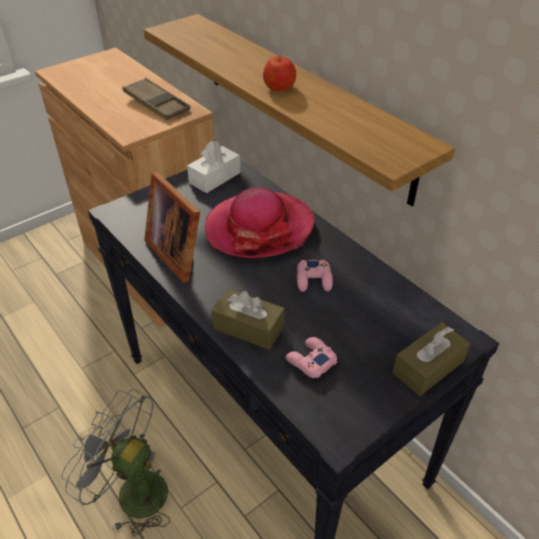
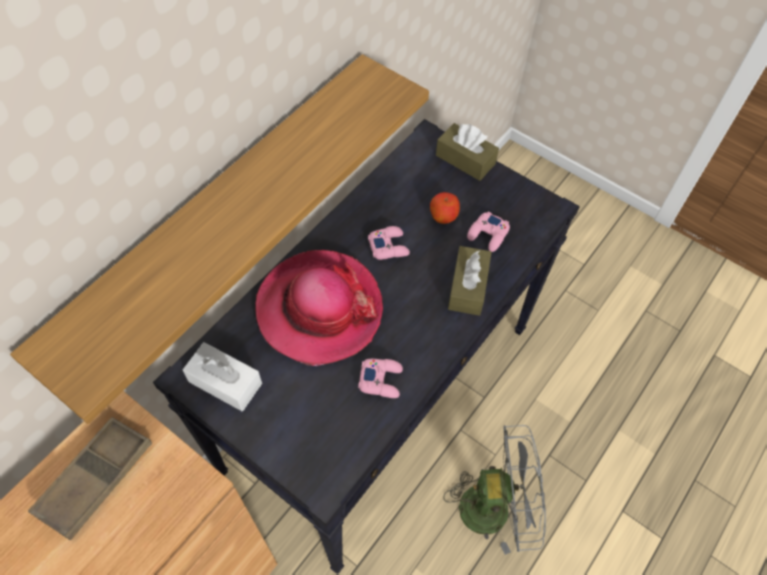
camera: 105 degrees left, 15 degrees up
(132, 491) = (495, 506): grey fan -> grey fan turned 105 degrees counterclockwise
(178, 252) = (381, 380): picture frame -> pink game controller
(279, 87) = (270, 196): apple -> apple (443, 215)

